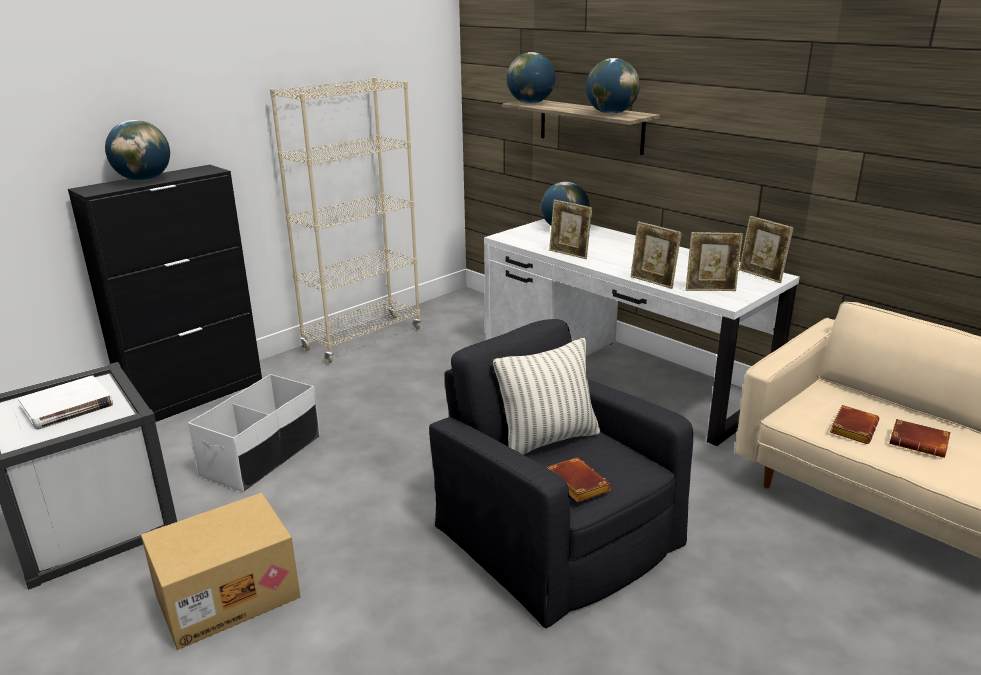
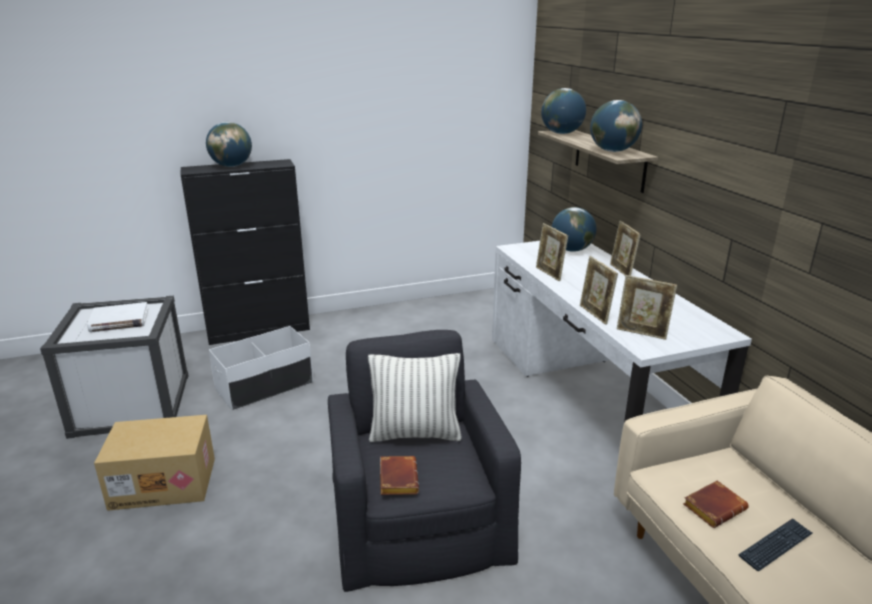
camera: 25 degrees right, 0 degrees up
(363, 339) = (404, 312): beige bookcase -> none
(761, 276) = (710, 330): picture frame -> picture frame (621, 271)
(920, 443) = (776, 545): brown book -> keyboard

